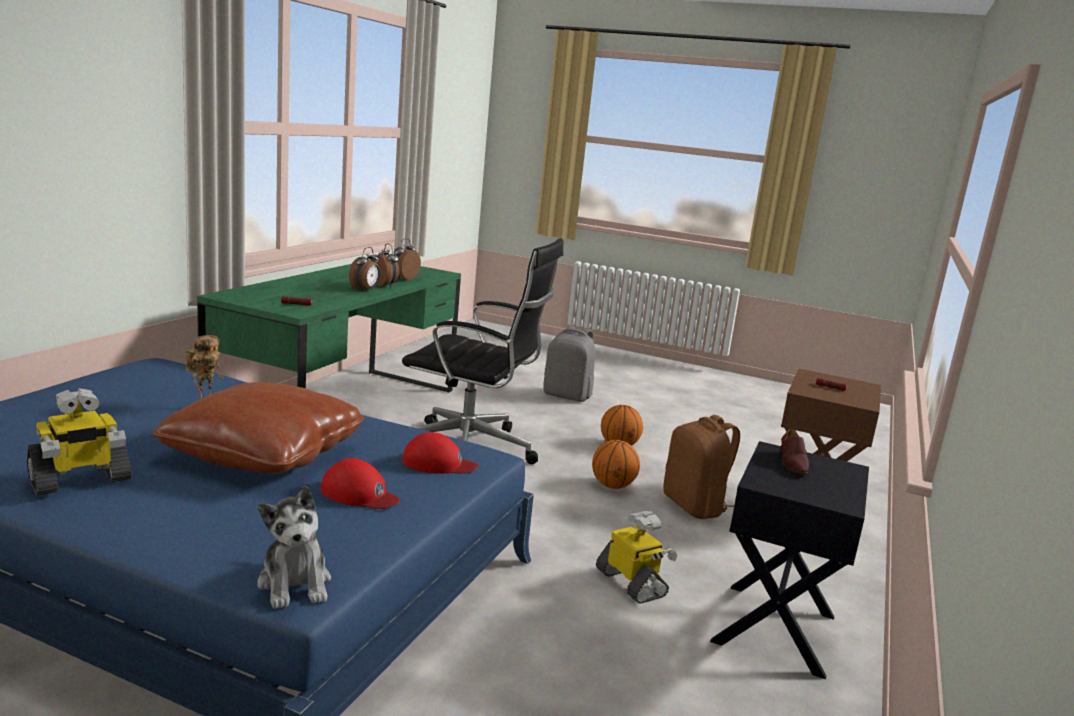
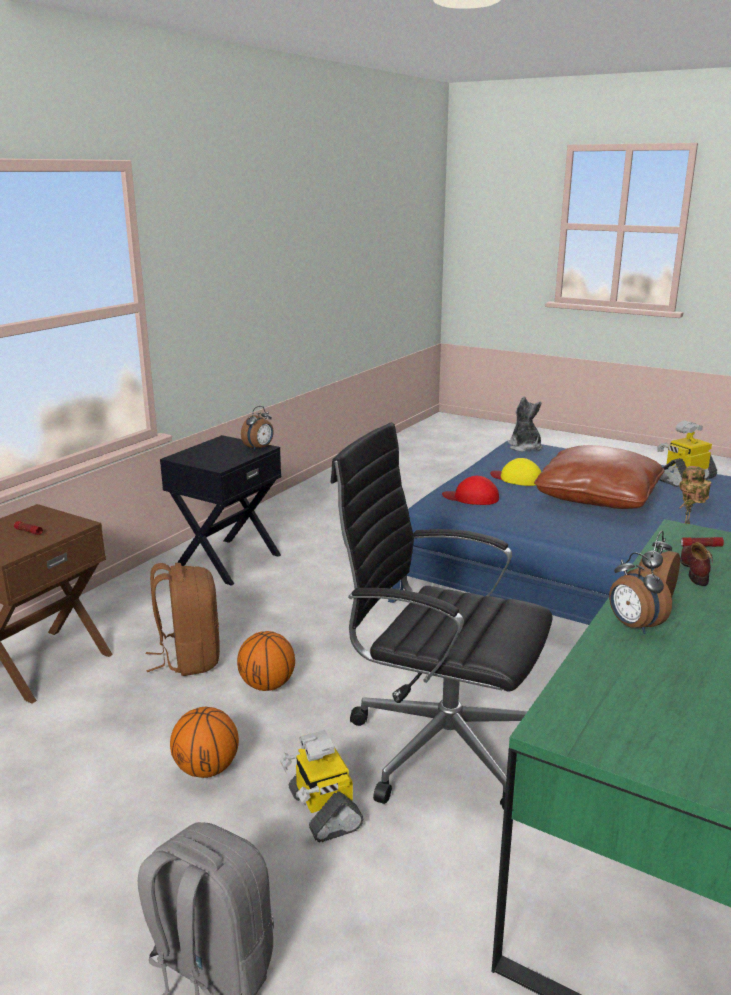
camera: 170 degrees left, 5 degrees up
(359, 494) = (516, 478): red cap -> yellow cap
(404, 278) = (621, 668): alarm clock -> alarm clock (259, 448)
(632, 583) = (311, 586): toy robot -> toy robot (322, 810)
(792, 463) = (220, 458): brown shoe -> brown shoe (694, 569)

